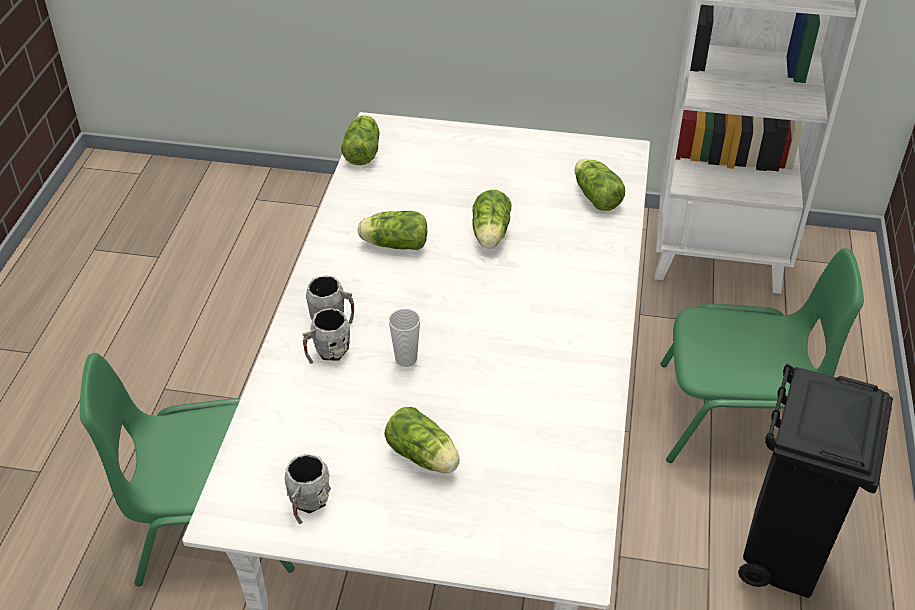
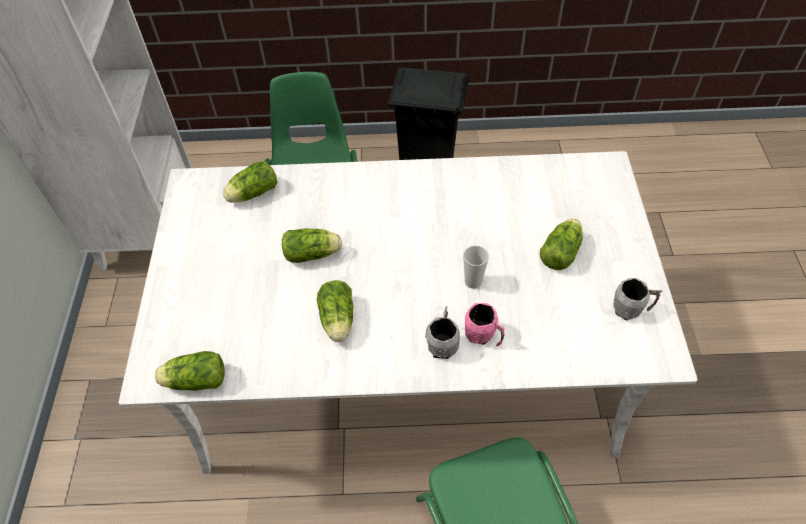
camera: 100 degrees left, 10 degrees up
(327, 353) = (483, 336): grey mug -> pink mug

